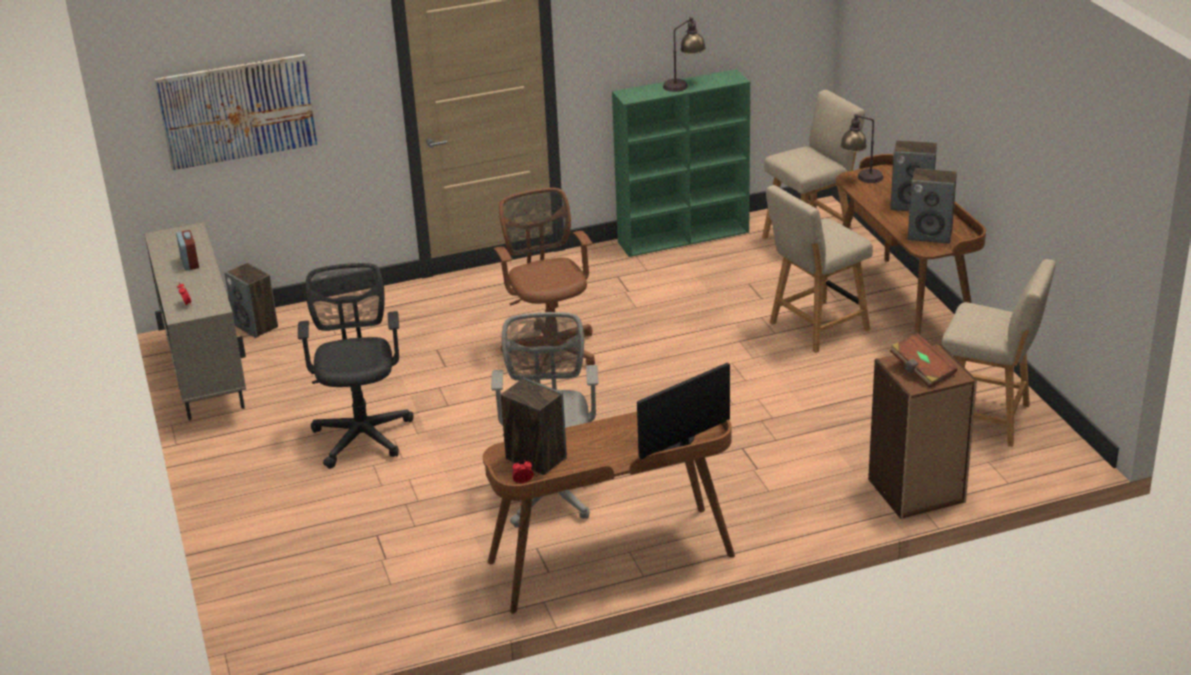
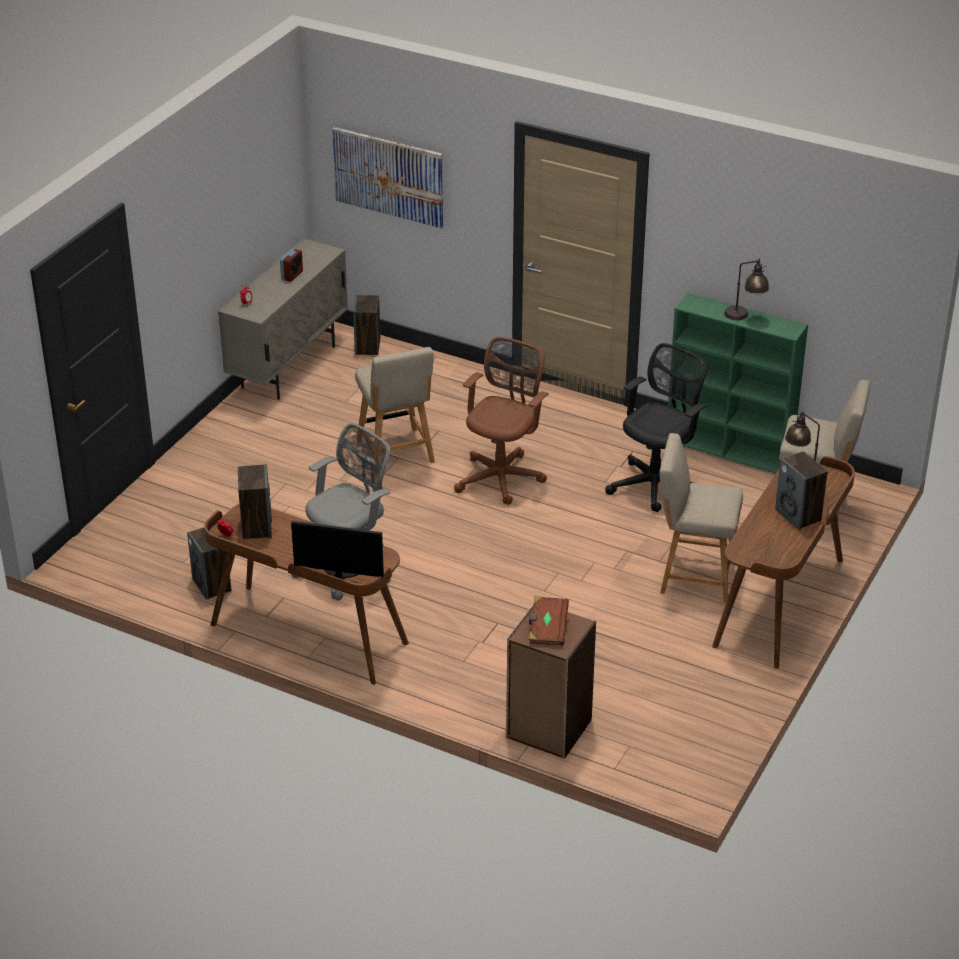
camera: 45 degrees right, 5 degrees up
(362, 433) = (311, 459): black office chair -> black office chair (656, 483)
(930, 234) = (764, 545): speaker -> speaker (212, 585)
(988, 419) = (685, 719): beige chair -> beige chair (396, 454)

